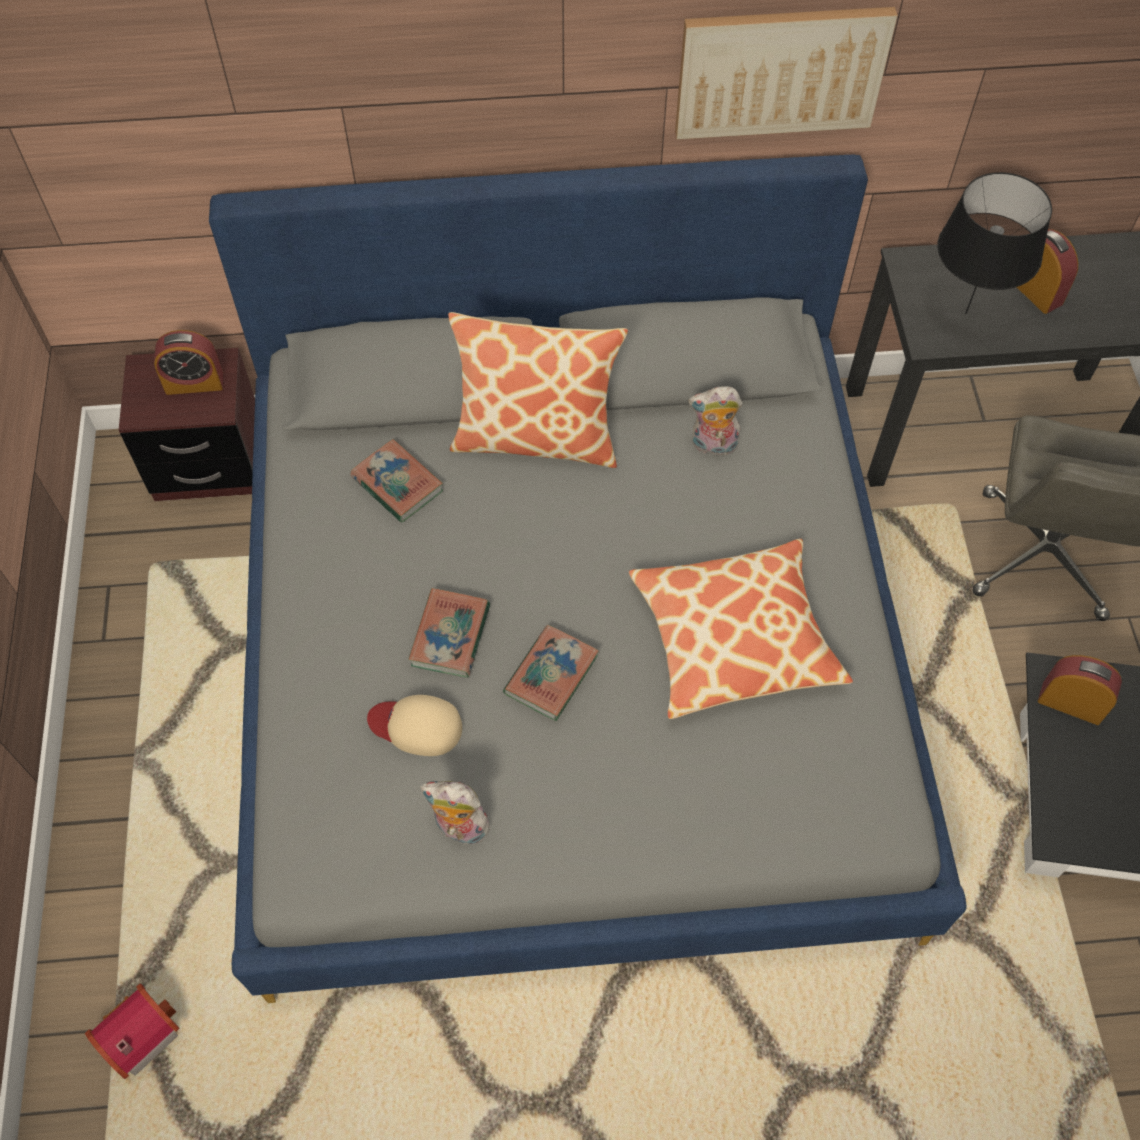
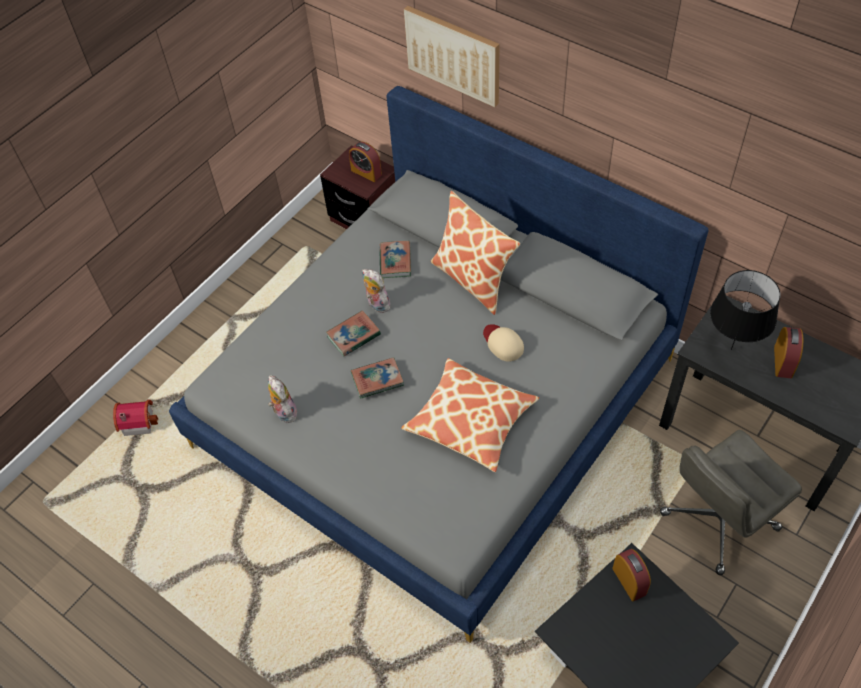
camera: 45 degrees right, 5 degrees down
(416, 726) = (305, 361): beige cap -> beige cap (502, 343)
(712, 446) = (548, 334): plush toy -> plush toy (376, 304)
(780, 71) = (670, 157): picture -> picture (453, 55)

